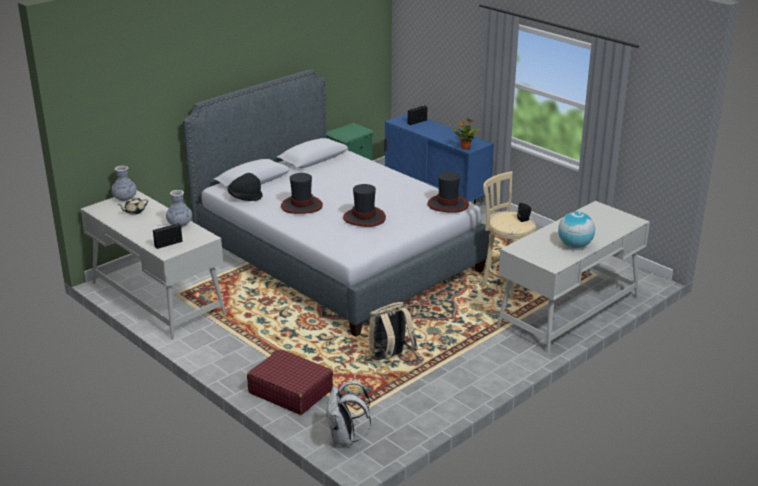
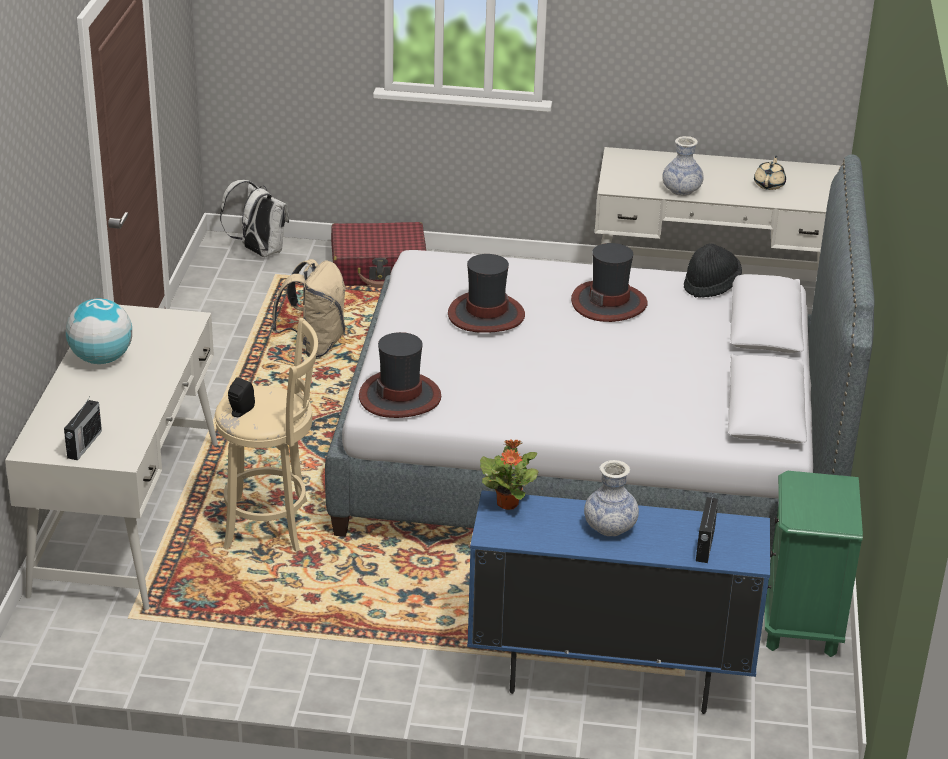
camera: 140 degrees right, 5 degrees up
(125, 198) = (824, 196): vase -> vase (610, 527)
(169, 244) = (639, 165): radio -> radio (84, 445)

